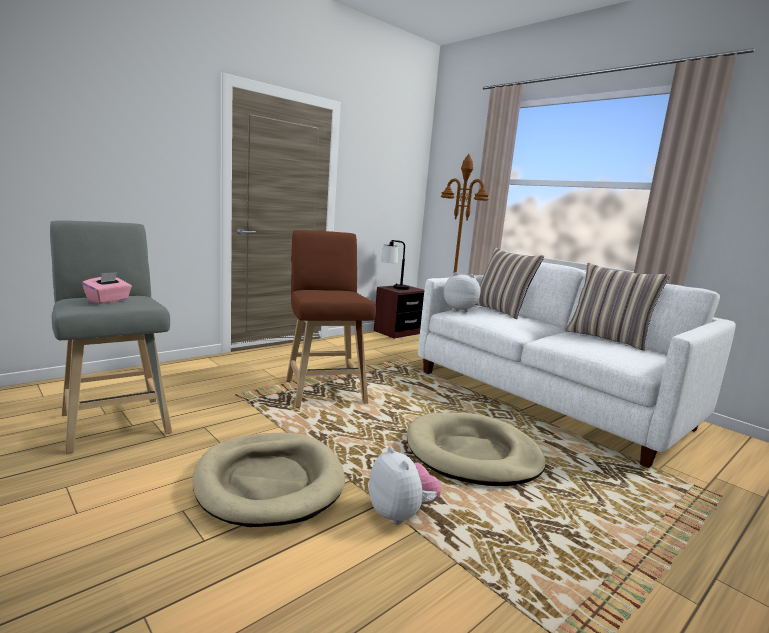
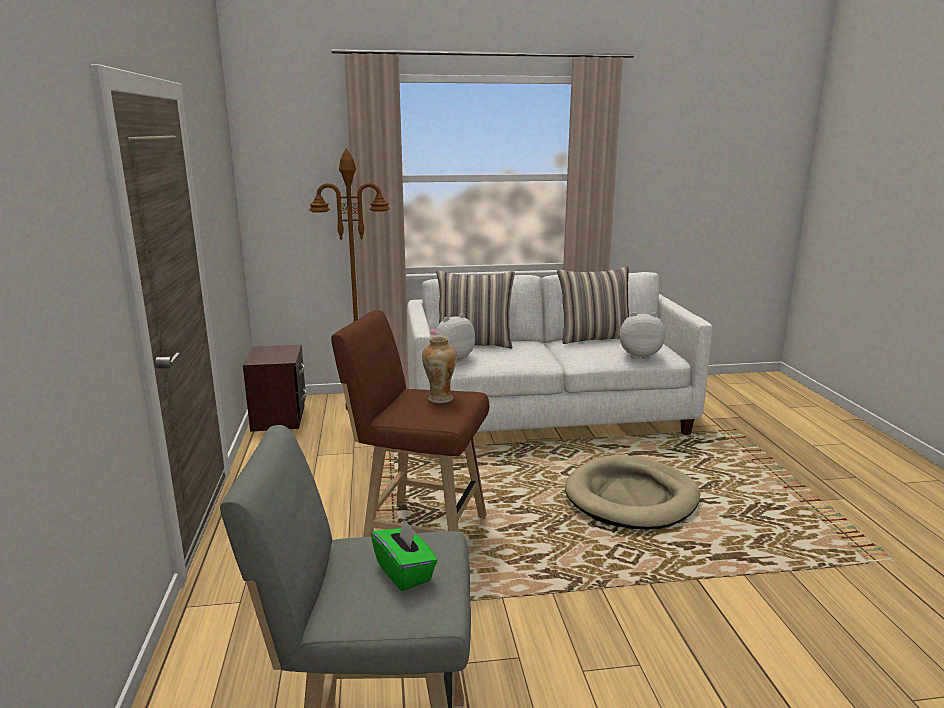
camera: 55 degrees left, 5 degrees up
(108, 301) = (404, 572): pink tissue box -> green tissue box
(269, 482) = (632, 638): beige dog bed -> none
(338, 293) = (439, 399): none -> vase
(394, 288) = (267, 358): table lamp -> none
(400, 514) = (717, 573): plush toy -> plush toy (639, 355)

